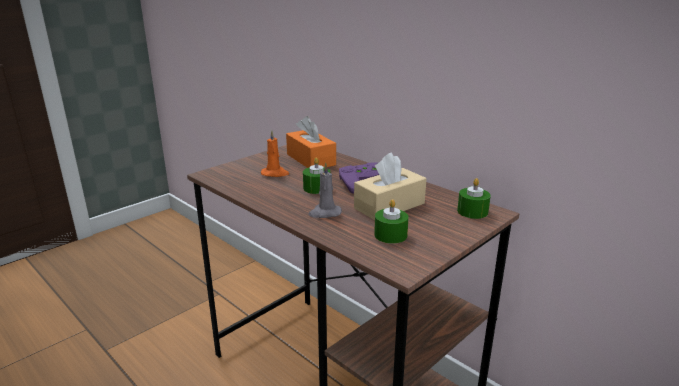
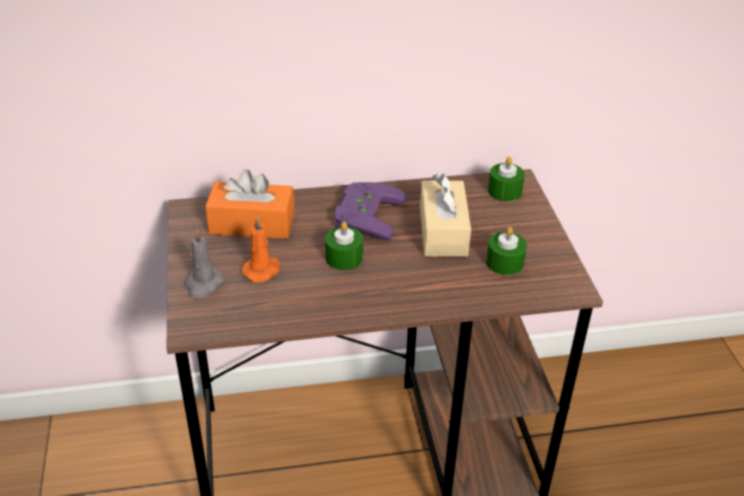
camera: 55 degrees left, 15 degrees up
(324, 213) = (415, 281): grey candle -> grey candle (203, 285)

